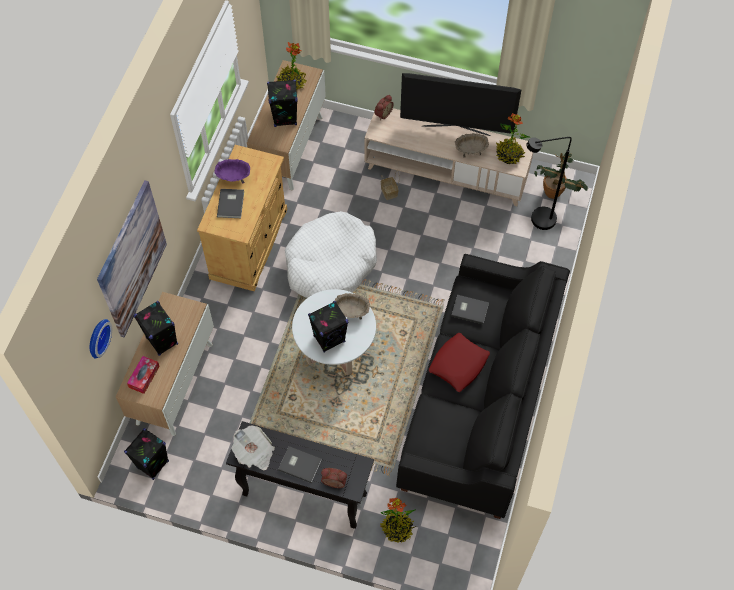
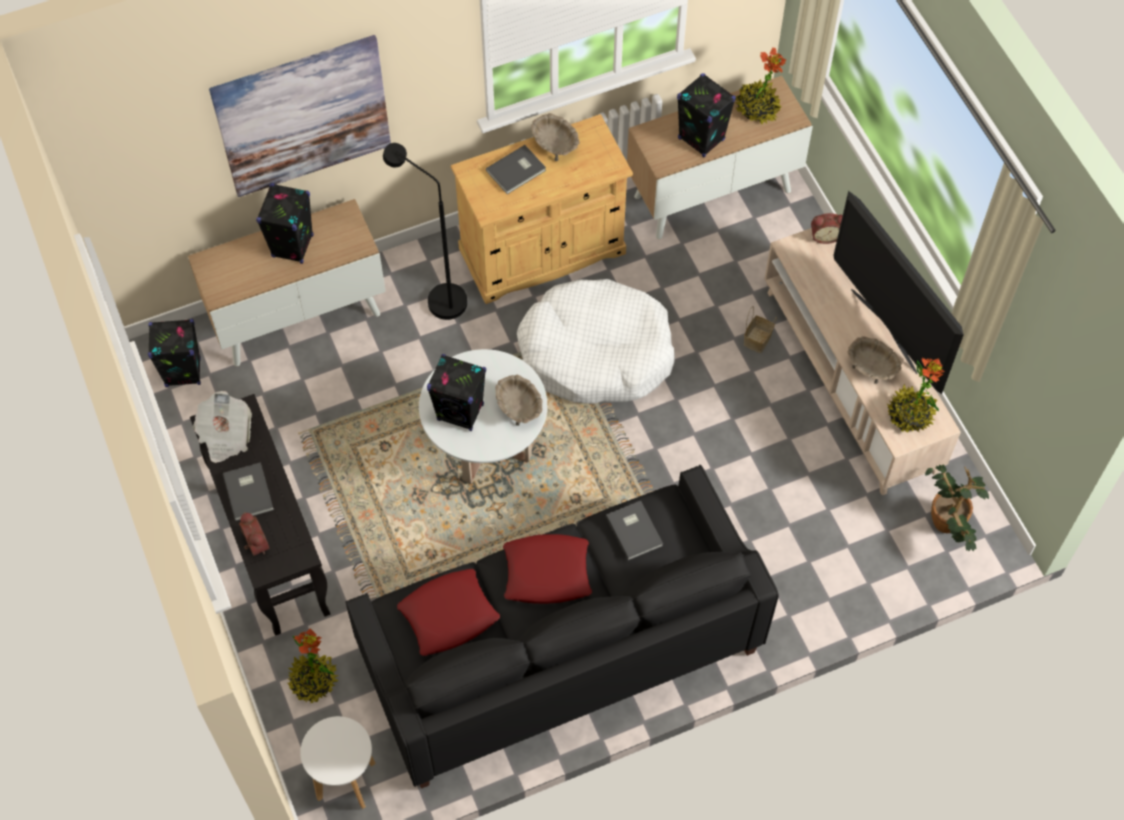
camera: 50 degrees right, 0 degrees up
(97, 337) = (181, 159): wall clock -> none
(144, 377) = (234, 263): tissue box -> none
(233, 177) = (554, 146): purple bowl -> beige bowl
(443, 426) = (448, 616): none -> red pillow
(466, 552) = (346, 781): none -> white stool
(536, 221) = (882, 534): black floor lamp -> black floor lamp (437, 297)

